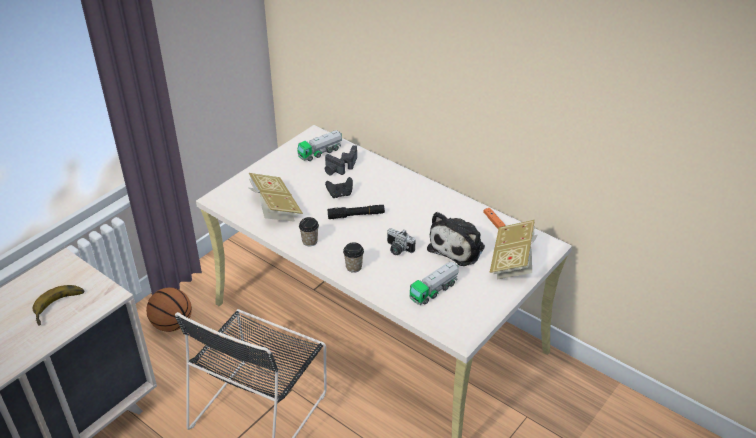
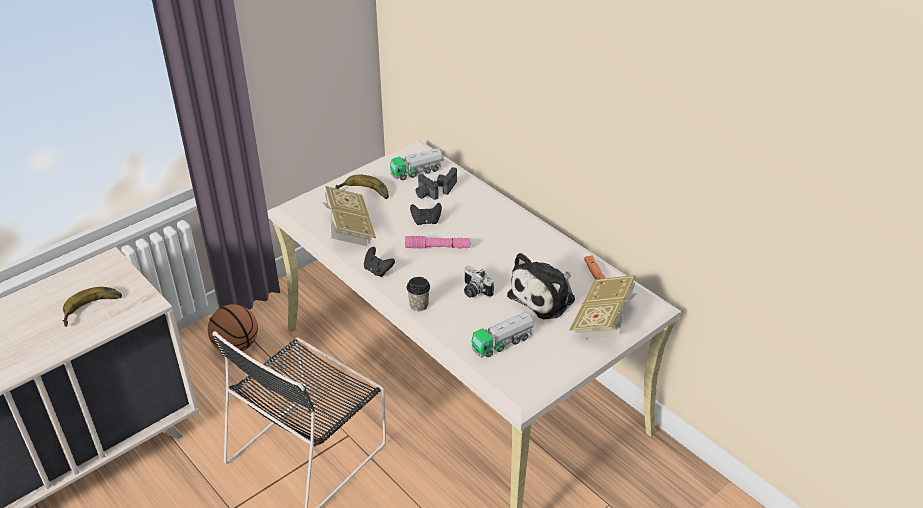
camera: 10 degrees right, 0 degrees up
(278, 176) = (363, 194): none -> banana
(309, 241) = (378, 270): cup -> black game controller
(356, 215) = (438, 247): black flashlight -> pink flashlight

